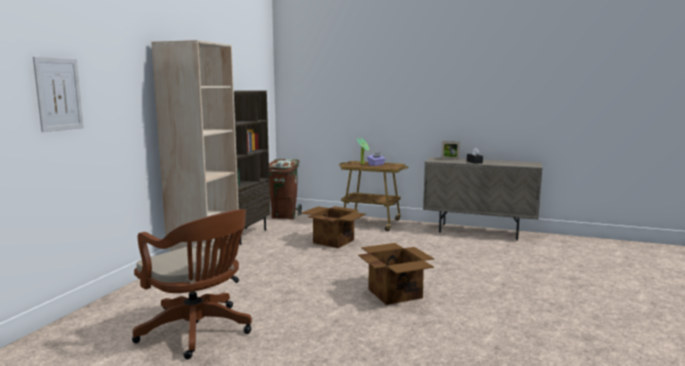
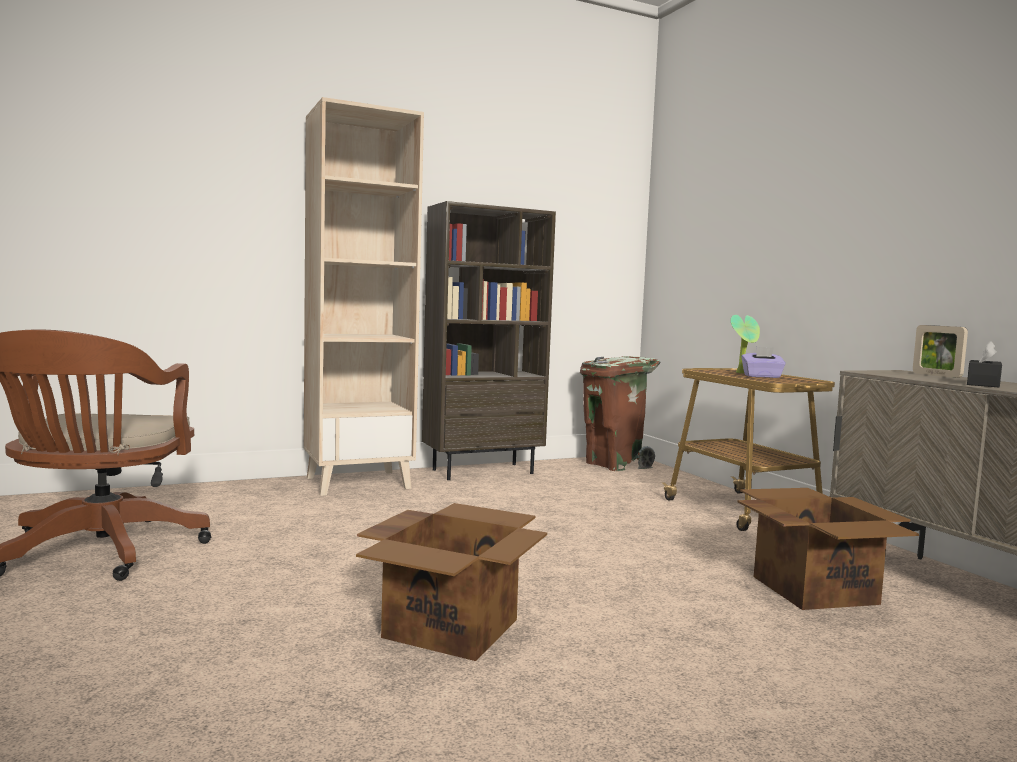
camera: 45 degrees right, 5 degrees down
(59, 94) = (112, 178): picture -> none
(333, 241) = (591, 515): cardboard box -> cardboard box (814, 589)

